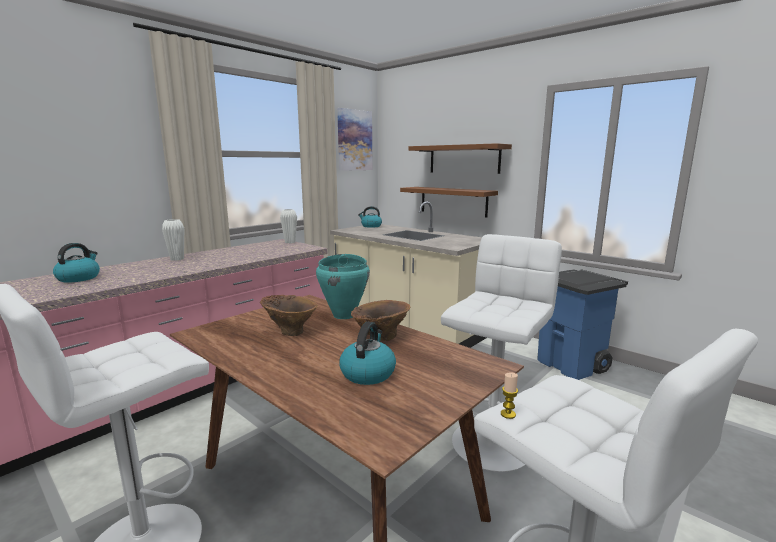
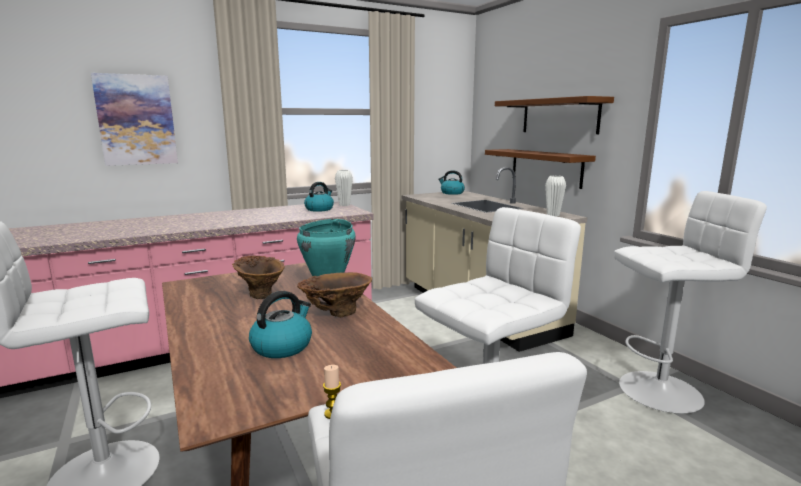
camera: 20 degrees right, 0 degrees up
(79, 278) = (129, 224): kettle -> kettle (319, 209)
(177, 259) = (223, 214): white vase -> white vase (553, 215)
(354, 140) = (442, 95): picture -> picture (136, 120)
(572, 366) = (661, 392): blue trash can -> white stool

